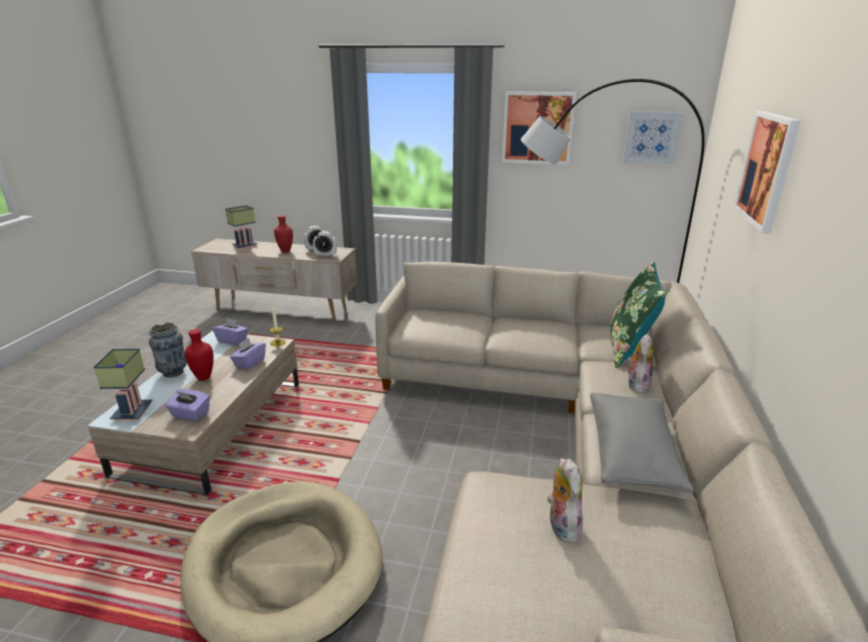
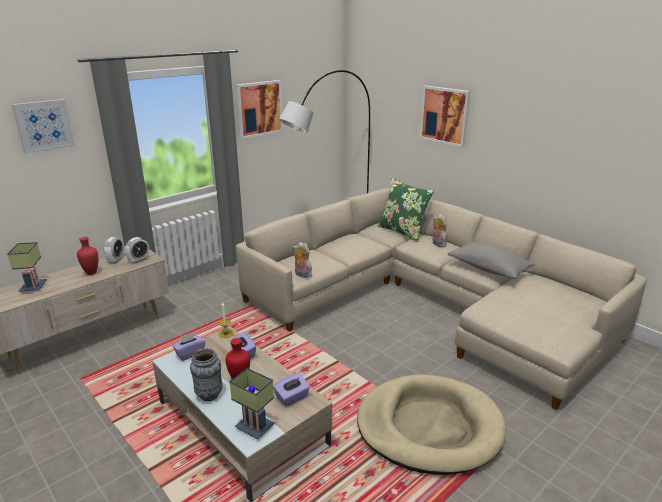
camera: 55 degrees left, 0 degrees up
(561, 526) = (525, 303): plush toy -> plush toy (302, 275)
(651, 137) = (321, 104): picture -> picture (44, 125)

